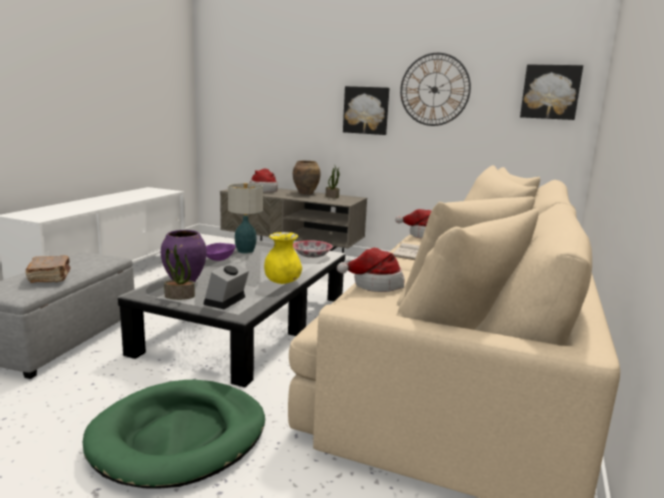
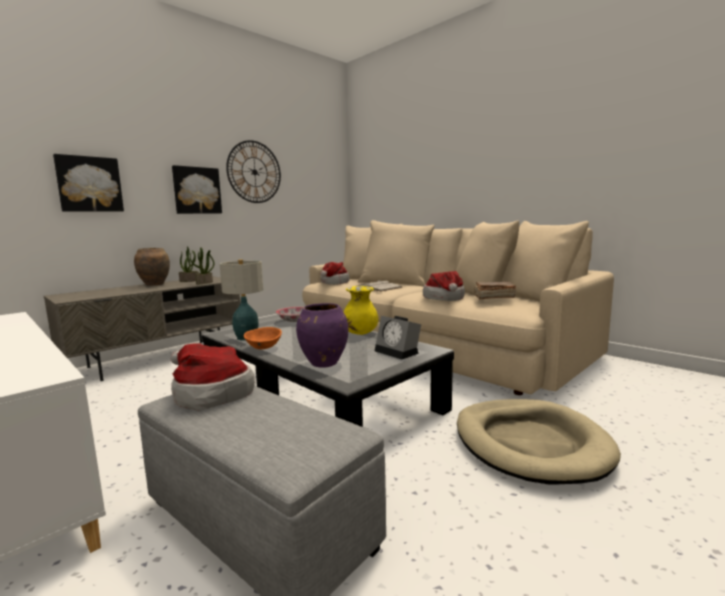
camera: 65 degrees left, 5 degrees down
(50, 277) = (280, 415): brown book -> brown book (493, 297)
(179, 296) = (371, 367): potted plant -> potted plant (204, 283)
(179, 437) = (530, 444): green dog bed -> beige dog bed
(219, 260) = (264, 348): purple bowl -> orange bowl
(264, 189) = (100, 292): hat -> hat (209, 394)
(550, 92) = (326, 176): picture -> picture (89, 184)

